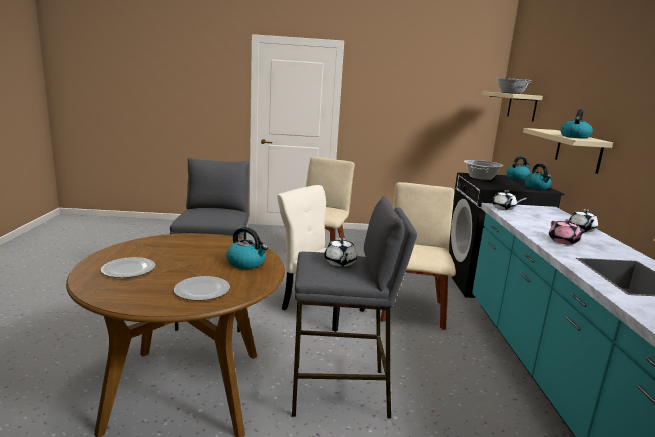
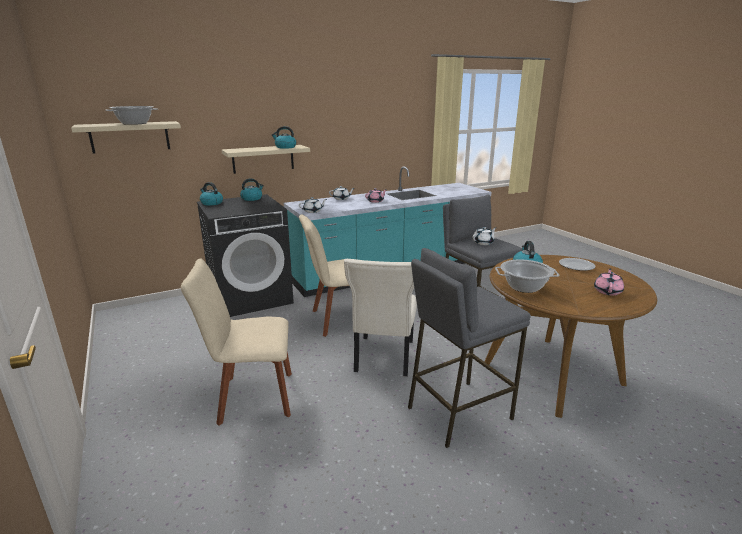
camera: 115 degrees left, 5 degrees up
(129, 270) = (607, 291): plate -> pink teapot
(481, 178) = (231, 211): cooking pot -> cooking pot (524, 287)

